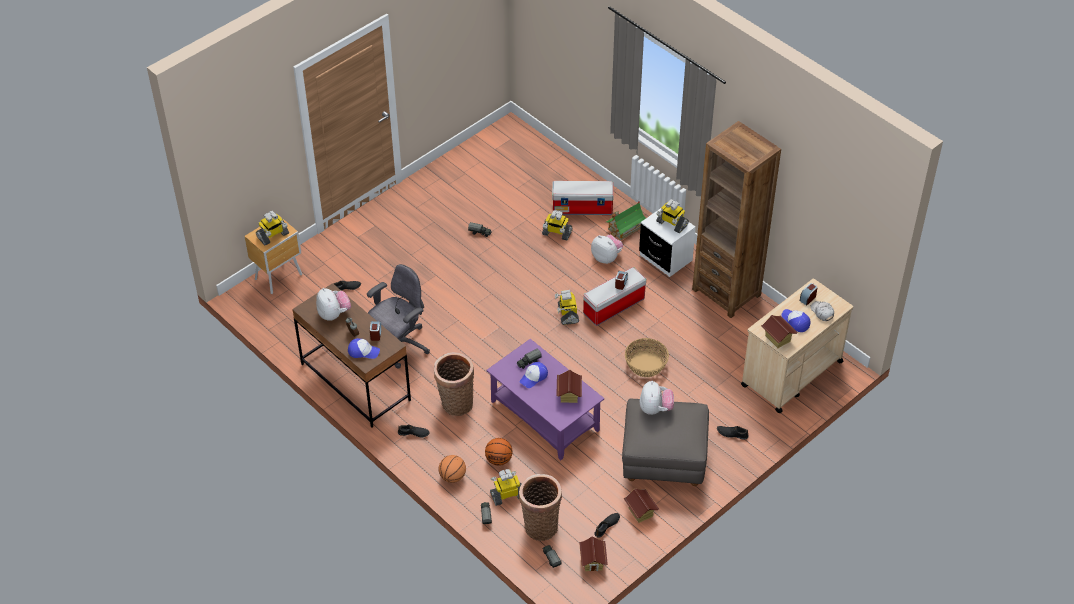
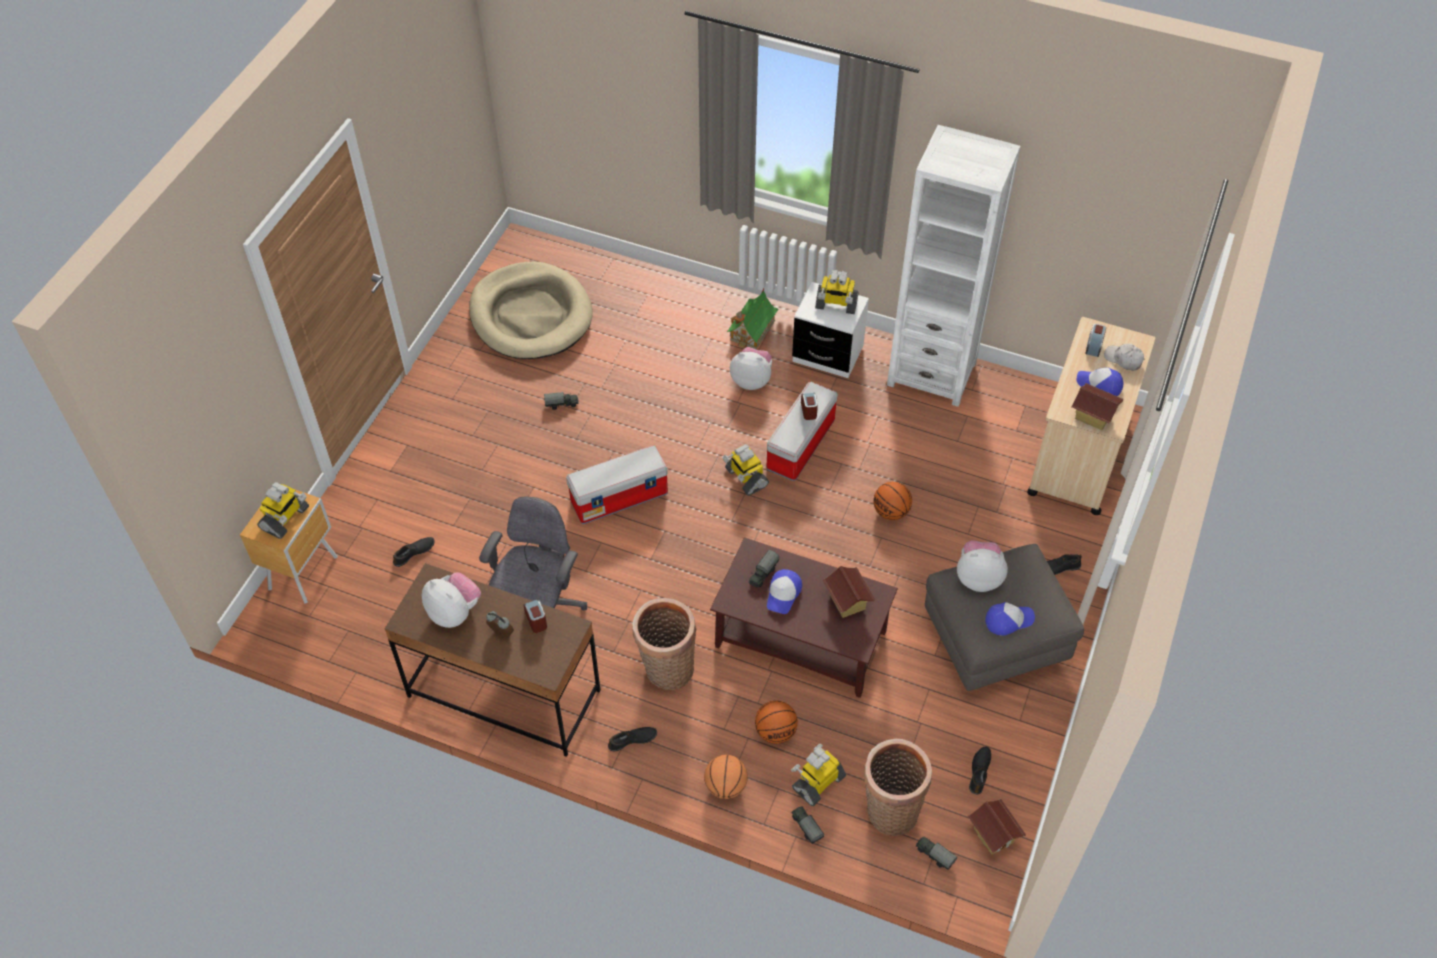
camera: 25 degrees left, 5 degrees up
(363, 351) = (532, 655): cap -> cap (1008, 620)
(491, 173) = (530, 315): none -> beige dog bed
(545, 416) = (802, 639): purple coffee table -> brown coffee table
(556, 233) = (666, 369): toy robot -> none
(583, 208) = (681, 322): storage box -> storage box (620, 497)
(640, 512) = (1011, 731): toy house -> none
(646, 364) = (891, 512): basket -> basketball
(655, 409) = (978, 577): plush toy -> plush toy turned 60 degrees counterclockwise
(726, 292) = (931, 373): brown bookcase -> white bookcase

